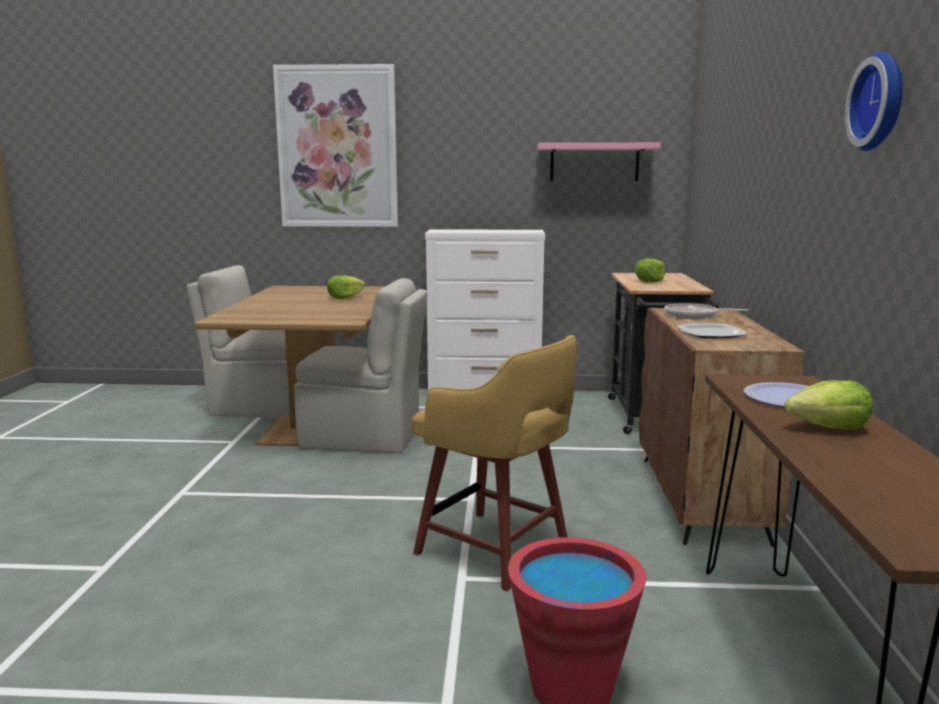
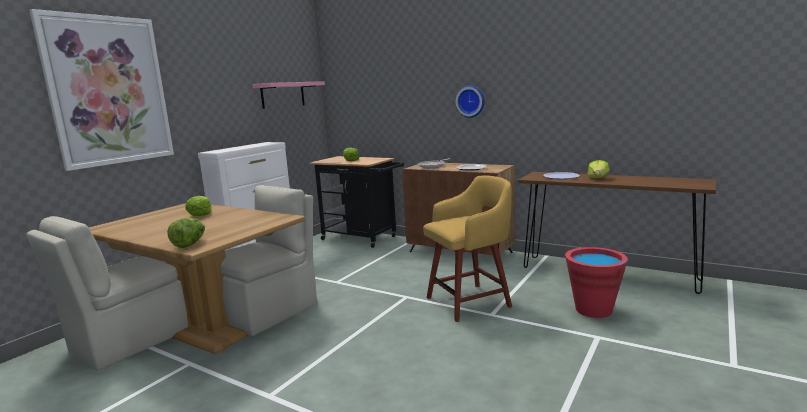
camera: 60 degrees left, 0 degrees up
(230, 315) = (190, 244): none -> lettuce
(882, 102) = (553, 61): wall clock -> wall clock (471, 101)

